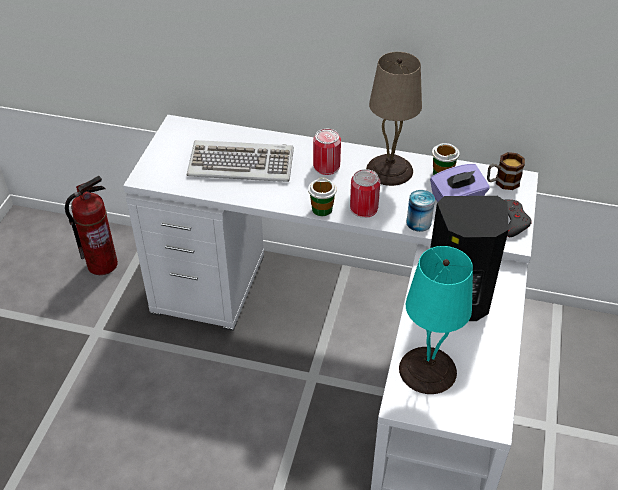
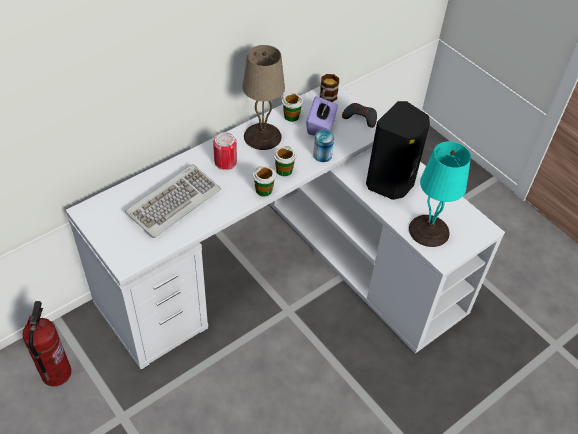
camera: 55 degrees left, 5 degrees up
(363, 208) = (284, 170): can -> cup

